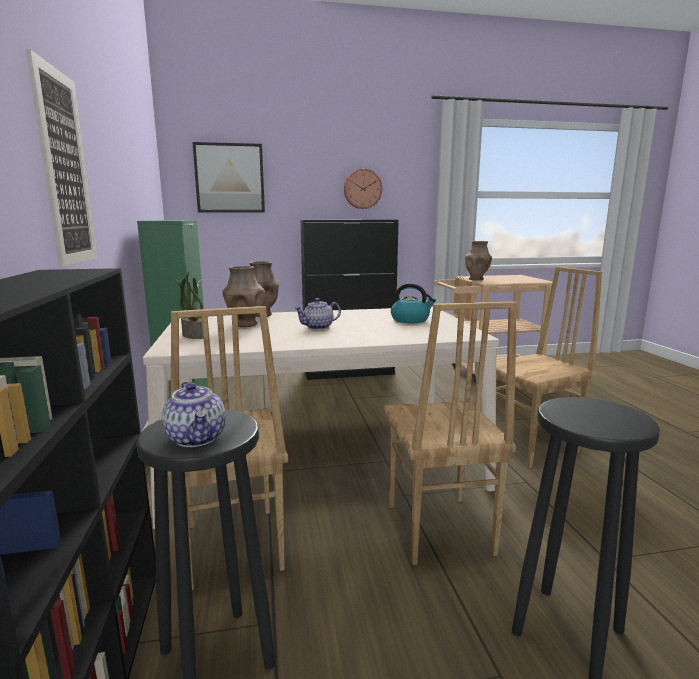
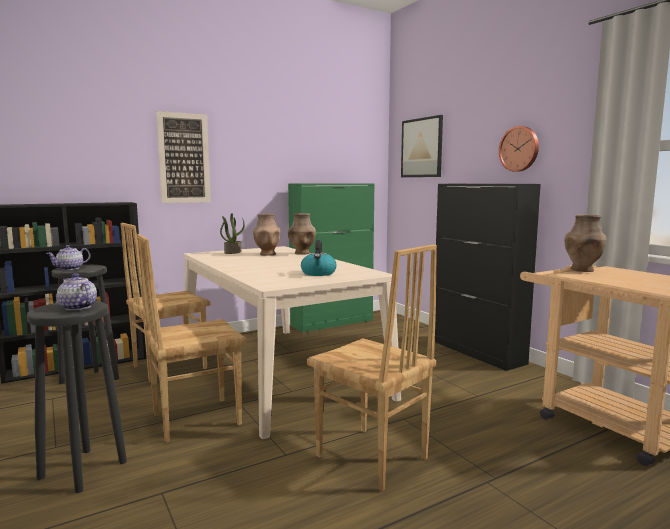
camera: 70 degrees right, 5 degrees down
(318, 327) = (271, 262): teapot -> teapot (77, 307)

